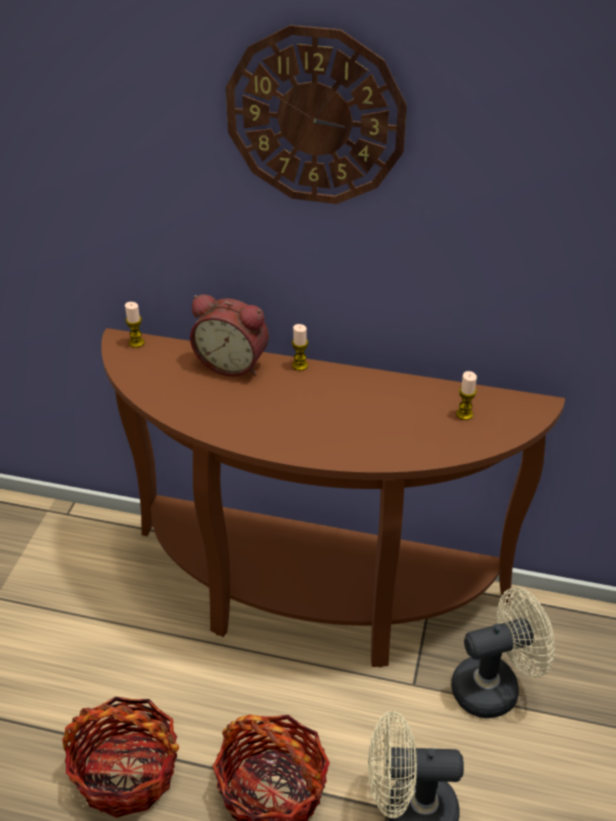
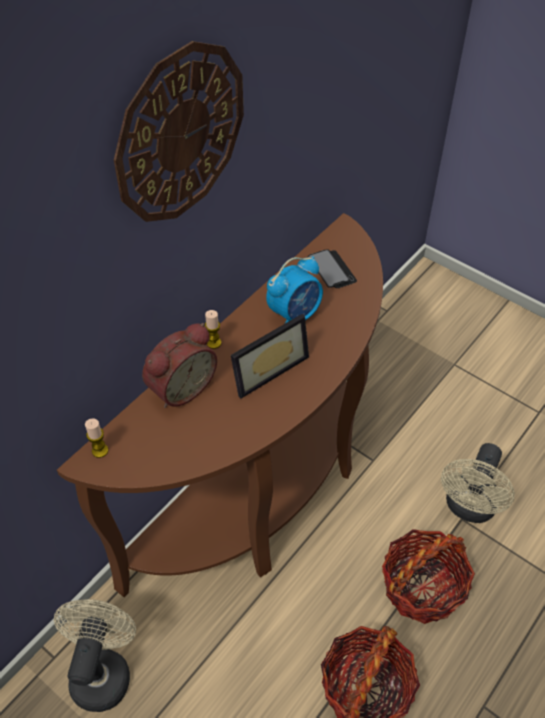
camera: 65 degrees left, 10 degrees up
(292, 408) = (266, 368): none -> picture frame
(378, 407) = (295, 314): none -> alarm clock
(464, 414) = (331, 270): candle -> phone
(495, 687) = (395, 414): beige fan -> beige fan (102, 670)

